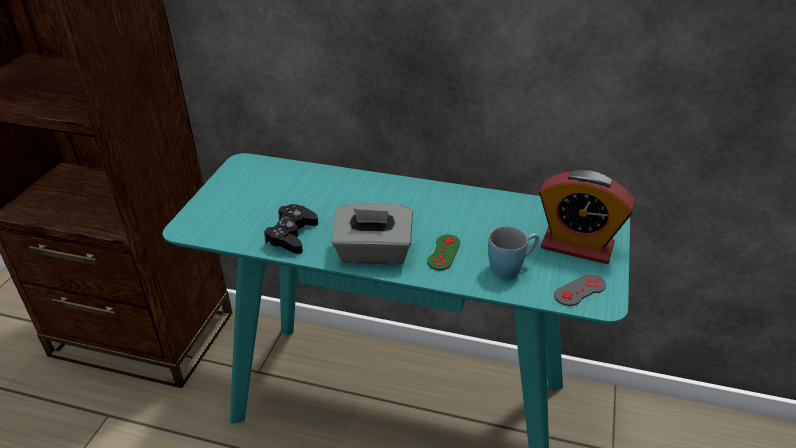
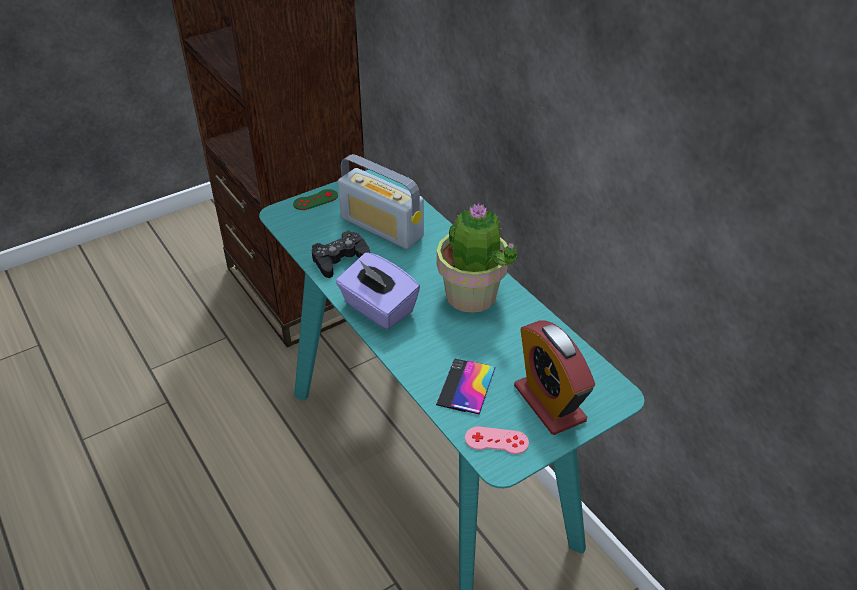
camera: 40 degrees right, 5 degrees up
(296, 195) = (382, 227): none -> radio
(373, 253) = (378, 308): grey tissue box -> purple tissue box
(431, 208) = (471, 296): none -> potted plant
(443, 252) = (430, 340): green game controller -> green game controller (315, 200)
(511, 268) = (466, 386): blue mug -> phone
(580, 290) = (496, 440): grey game controller -> pink game controller

